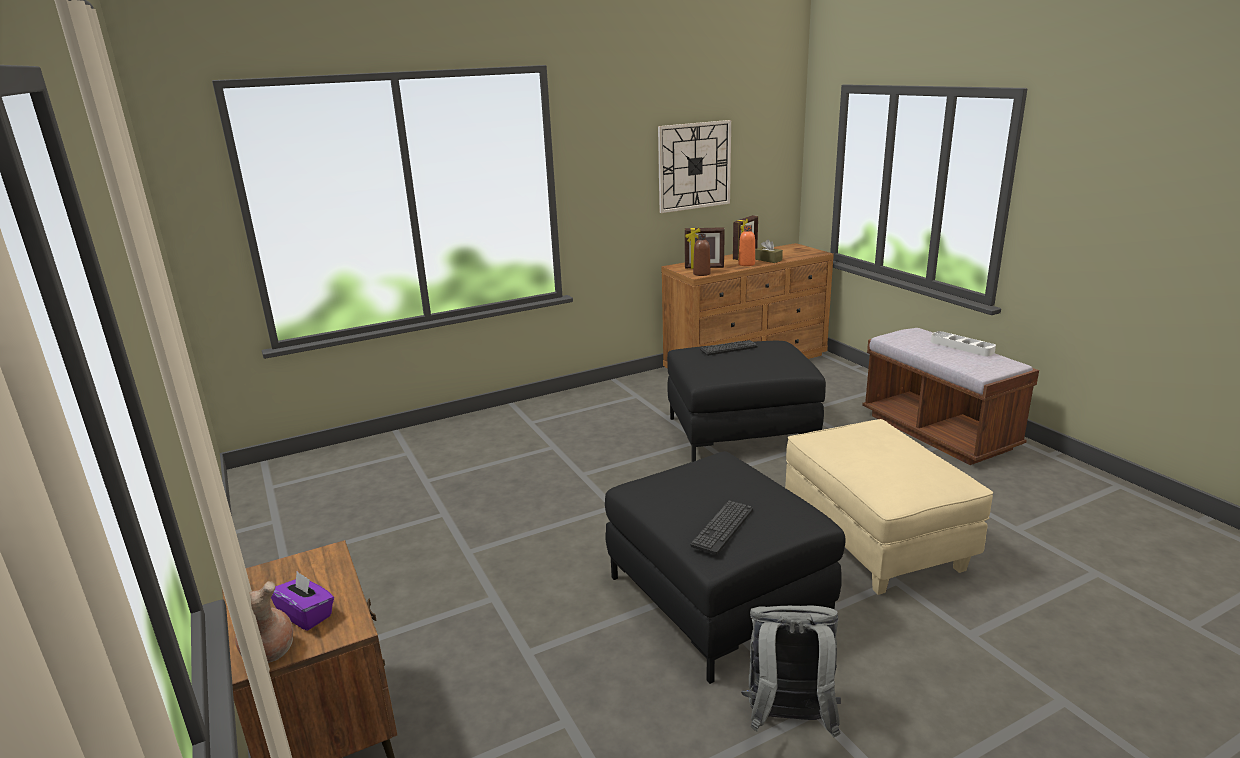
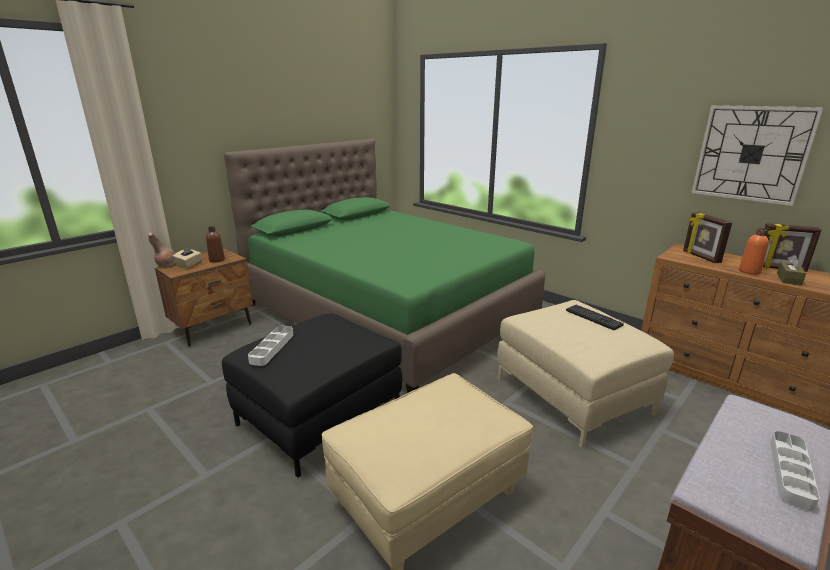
camera: 70 degrees right, 0 degrees up
(306, 615) = (189, 264): purple tissue box -> beige tissue box
(460, 510) = (388, 311): none -> green bed
(701, 274) = (678, 258): brown bottle -> brown bottle (217, 260)
(722, 527) = (272, 348): keyboard -> white tray
(740, 433) = (571, 395): black ottoman -> beige ottoman
(788, 720) = (198, 462): grey backpack -> none

